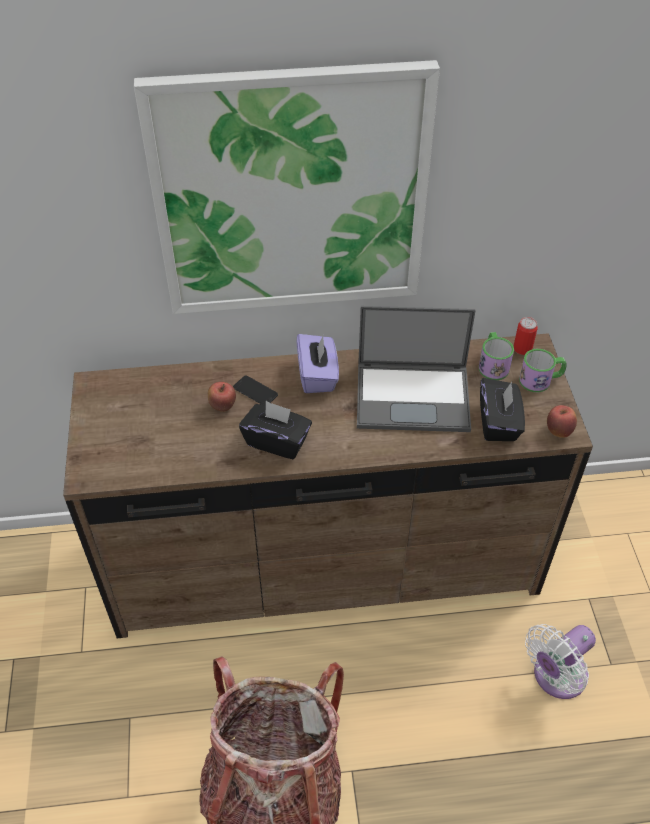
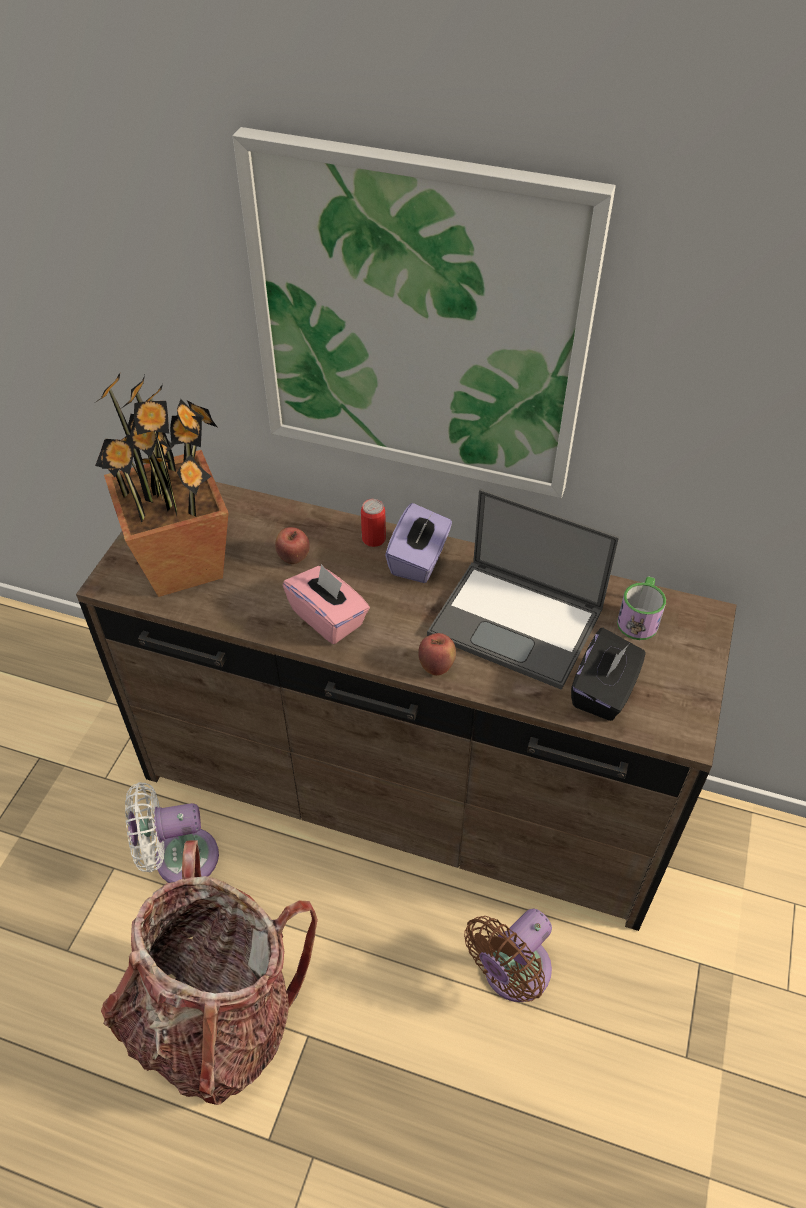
camera: 25 degrees right, 0 degrees up
(138, 440) = (184, 564): none -> potted plant
(255, 391) = (339, 554): phone -> none
(277, 441) = (328, 618): black tissue box -> pink tissue box
(471, 661) = (511, 973): none -> brown fan
(522, 349) = (689, 612): can -> can (374, 539)
(540, 380) = (690, 658): mug -> none
(555, 677) = (606, 1040): white fan -> white fan (179, 858)
(558, 431) = (676, 730): apple -> apple (436, 666)

